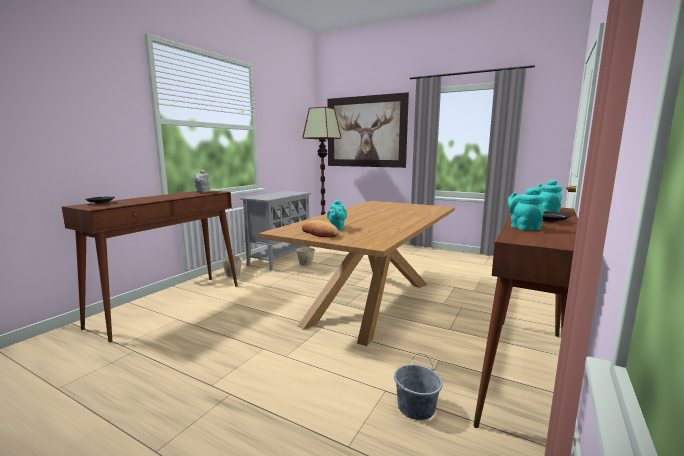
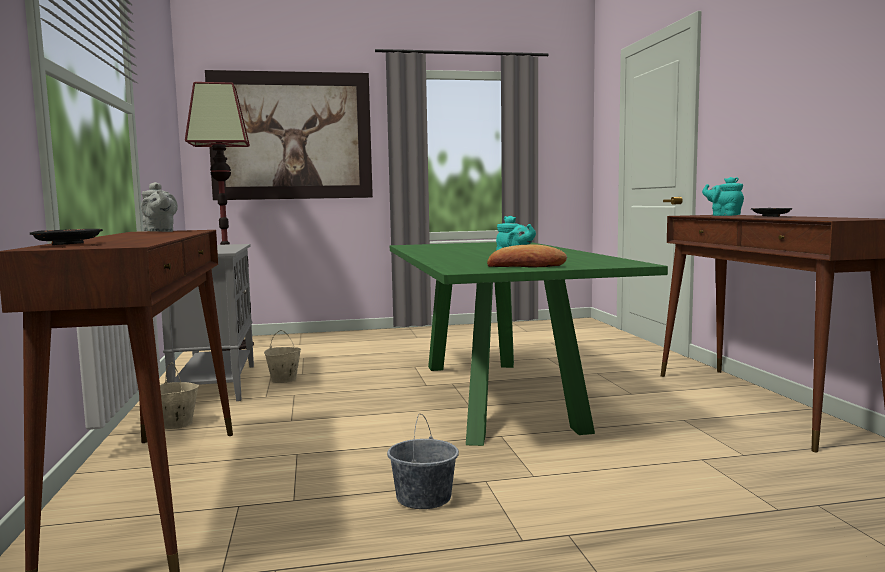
camera: 40 degrees left, 5 degrees down
(372, 302) = (495, 394): brown dining table -> green dining table
(416, 407) = (752, 459): grey bucket -> grey bucket (423, 498)
(523, 227) = (787, 218): turquoise teapot -> none

